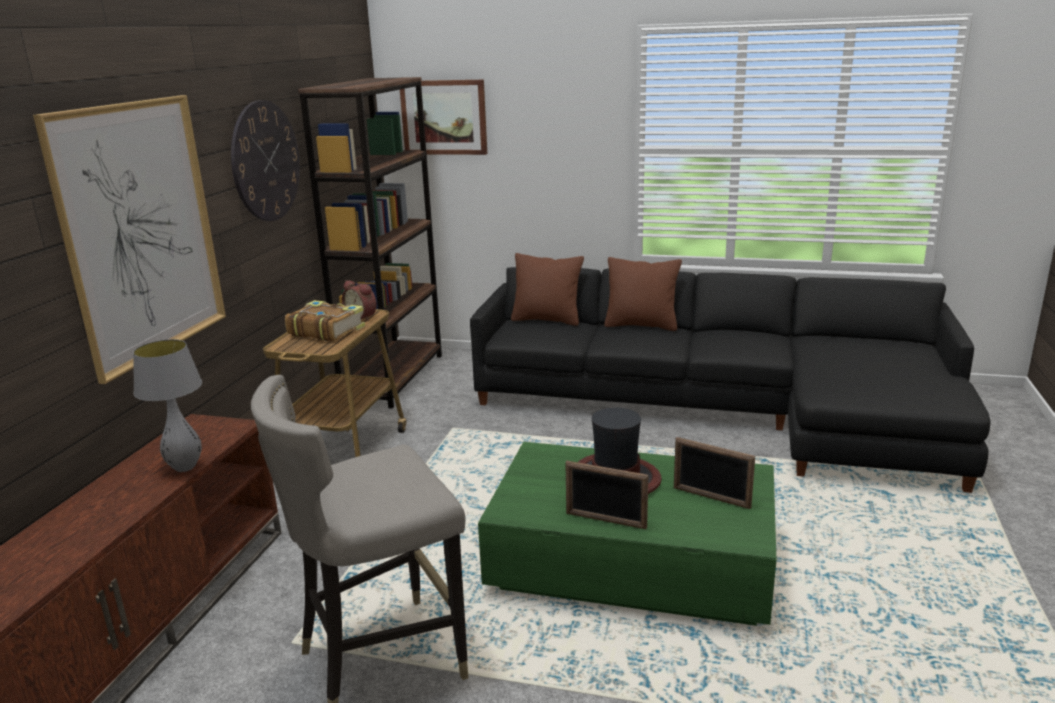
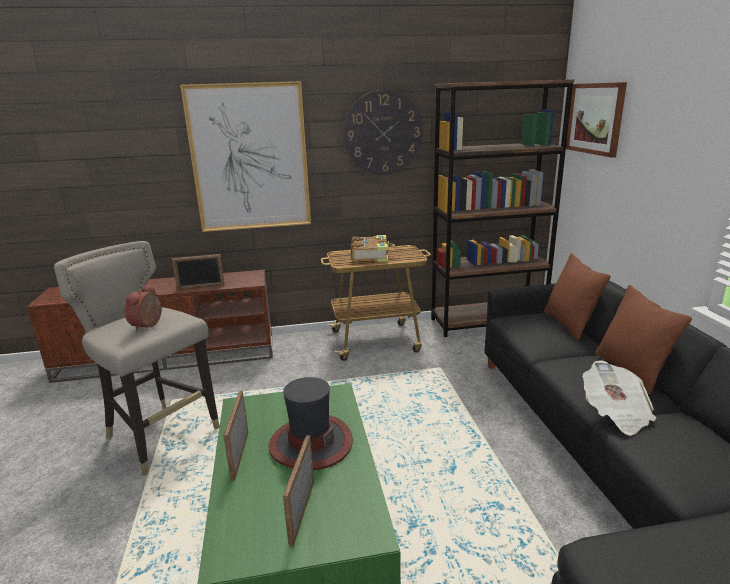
camera: 65 degrees right, 0 degrees up
(185, 468) = (201, 287): grey table lamp -> picture frame
(362, 317) = (407, 257): alarm clock -> alarm clock (149, 325)
(689, 346) = (615, 413): none -> newspaper

